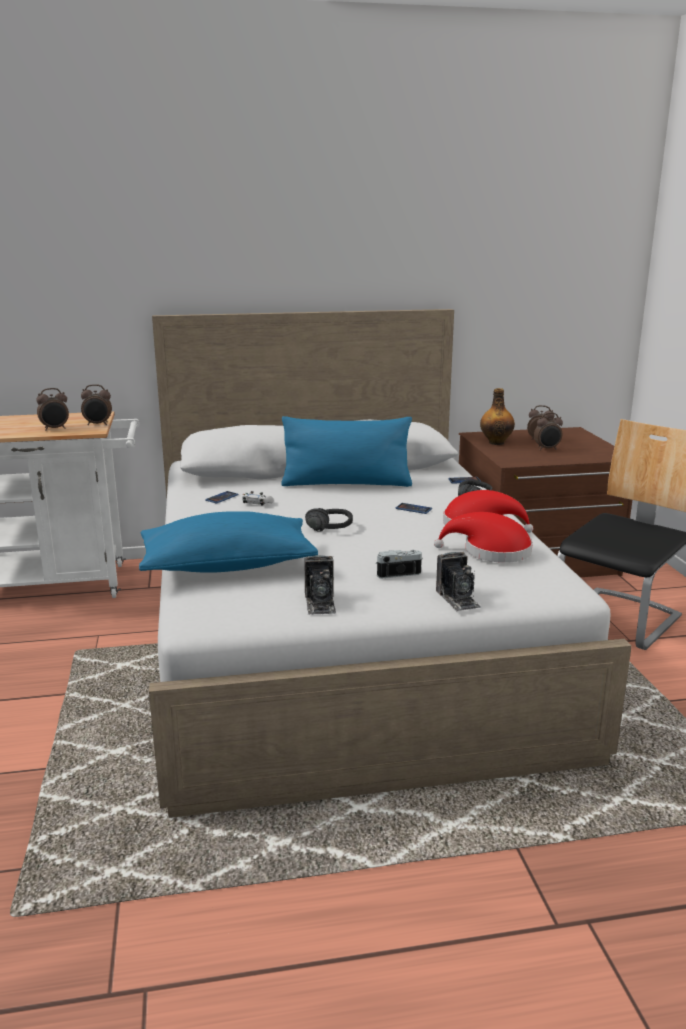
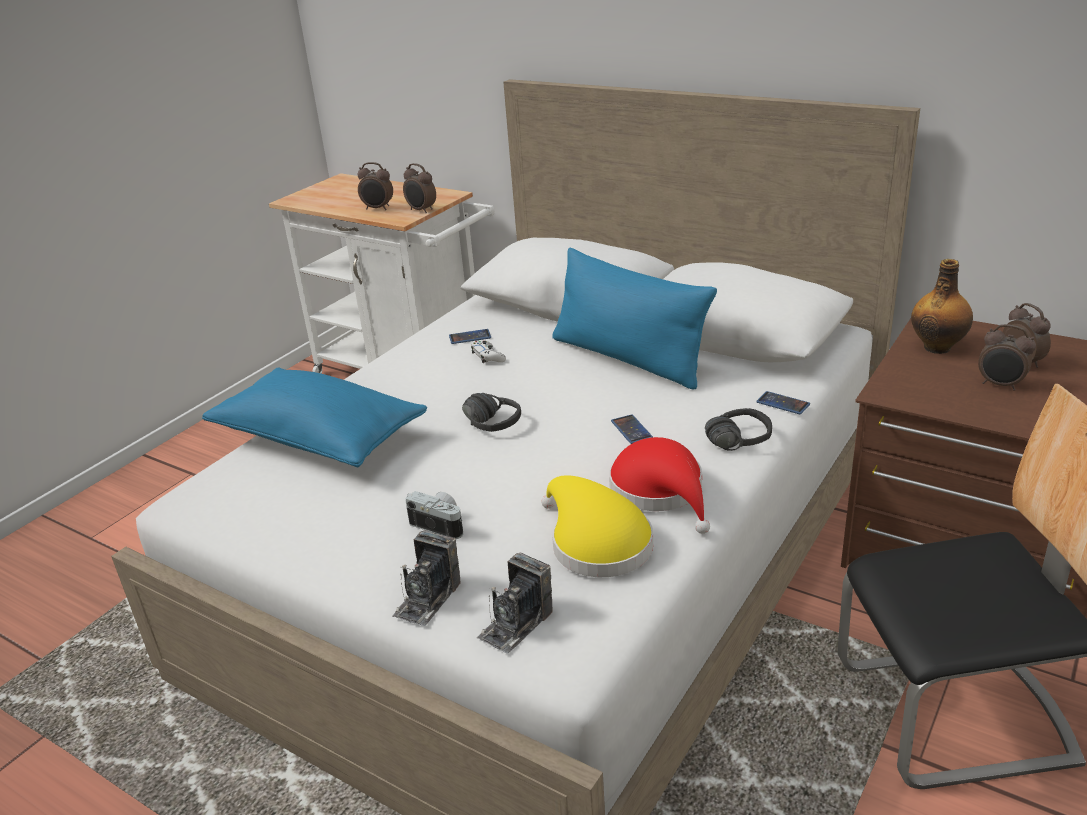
camera: 45 degrees right, 10 degrees up
(320, 603) = (304, 530): camera -> camera (516, 624)
(491, 551) = (596, 543): red hat -> yellow hat

